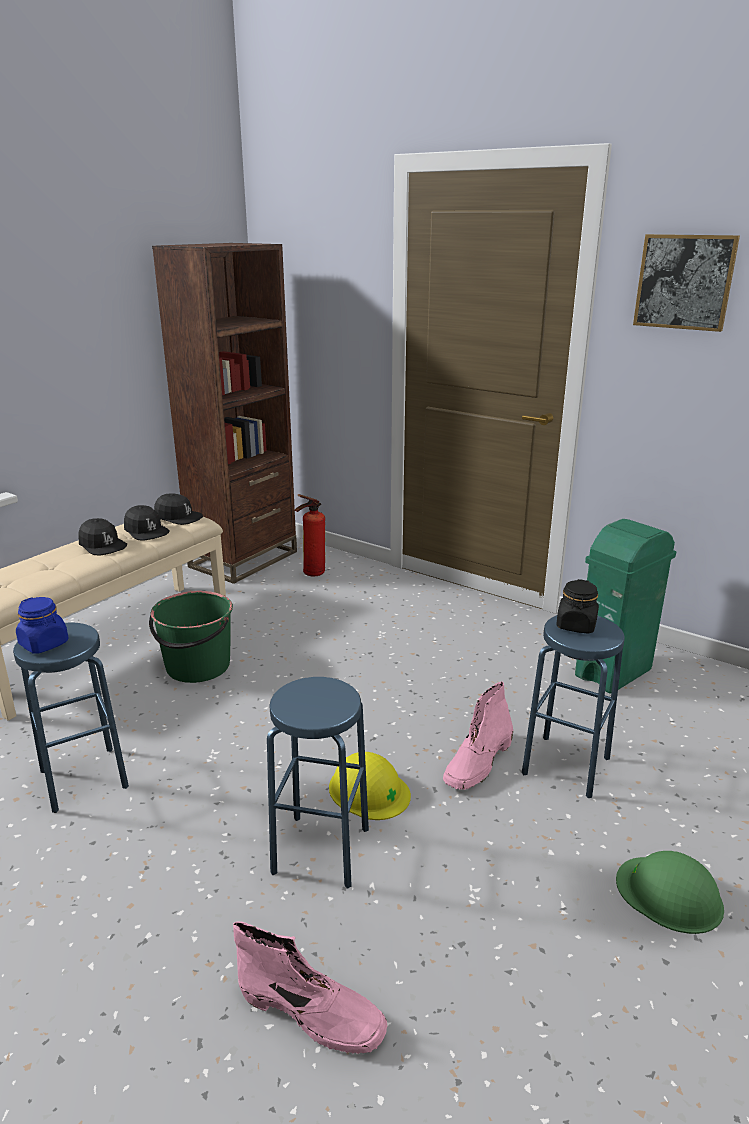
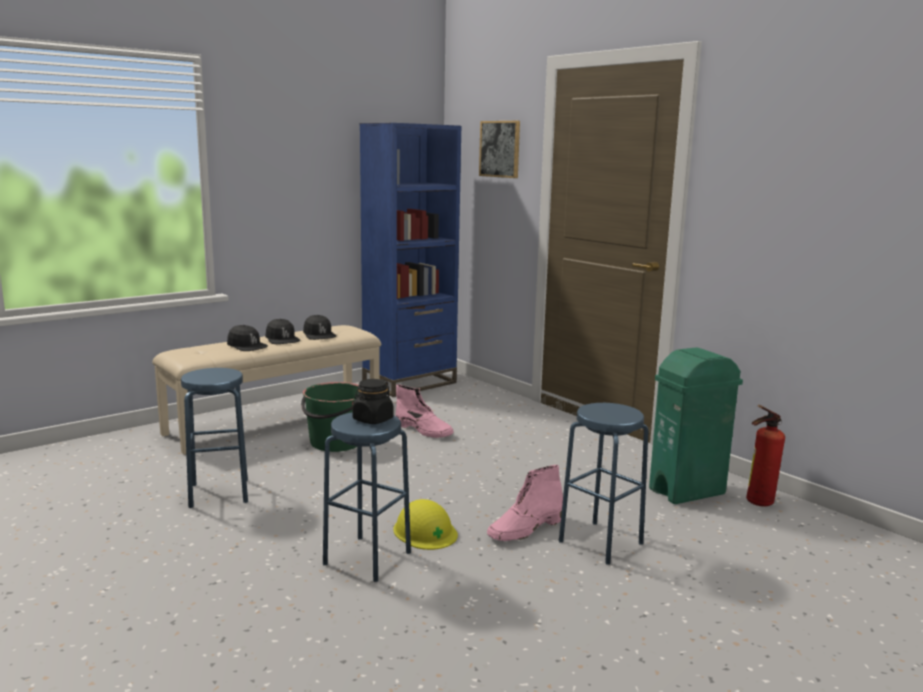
camera: 15 degrees right, 10 degrees down
(44, 644) = (203, 375): blue jar -> none
(178, 517) = (348, 329): black cap -> black cap (246, 346)
(244, 559) = (410, 383): brown bookcase -> blue bookcase
(311, 574) = (459, 398): fire extinguisher -> fire extinguisher (756, 503)
(312, 1012) = (309, 640): pink boot -> pink boot (424, 430)
(576, 625) = (606, 409): black jar -> black jar (372, 419)
(669, 894) = (636, 631): green hard hat -> none
(684, 282) = (757, 148): picture -> picture (500, 149)

